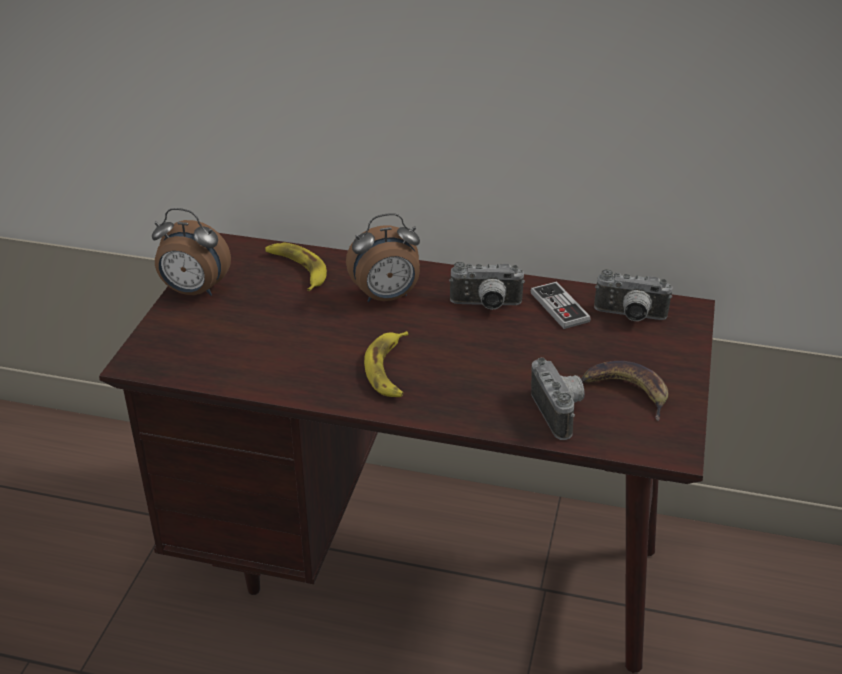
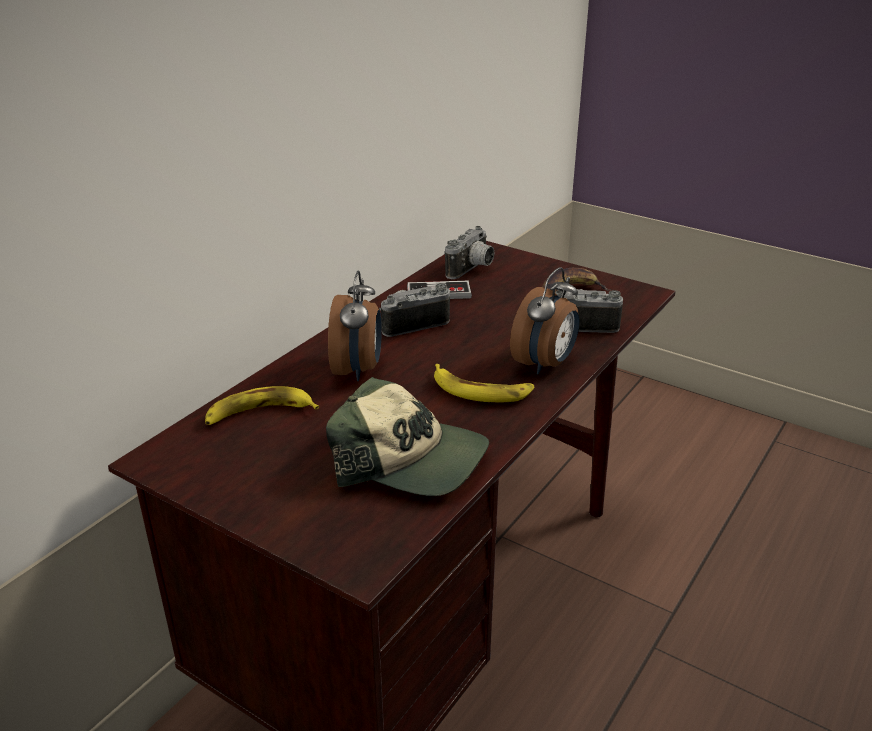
camera: 70 degrees left, 5 degrees down
(194, 291) = (239, 496): alarm clock -> alarm clock (545, 364)
(267, 355) = (410, 460): none -> cap
(486, 306) = (412, 323): camera -> camera turned 135 degrees counterclockwise

